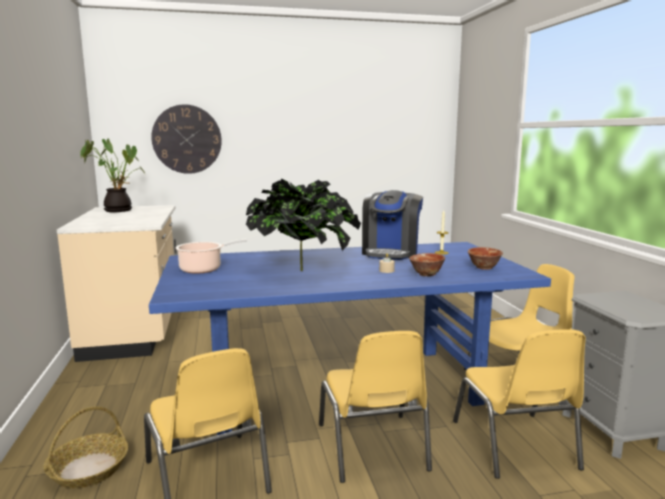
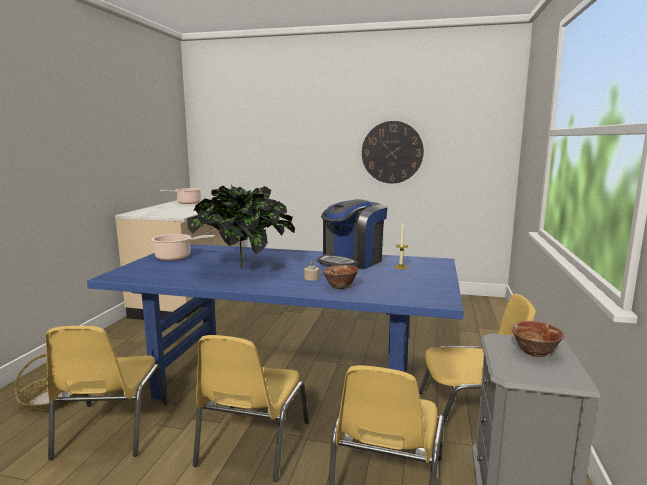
camera: 25 degrees right, 0 degrees up
(118, 210) = (187, 203): potted plant -> cooking pot
(187, 139) = (255, 146): wall clock -> wall clock (392, 152)
(484, 268) = (411, 288): bowl -> bowl (535, 352)

